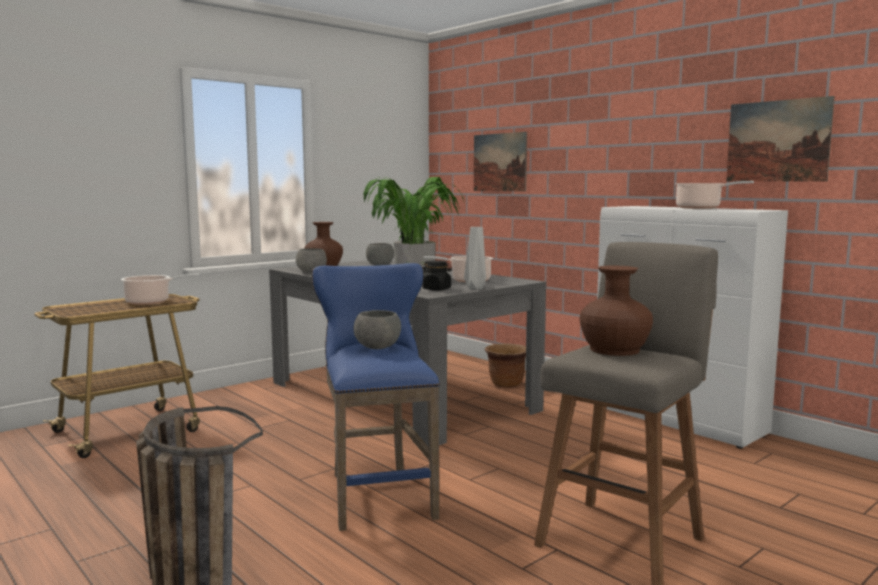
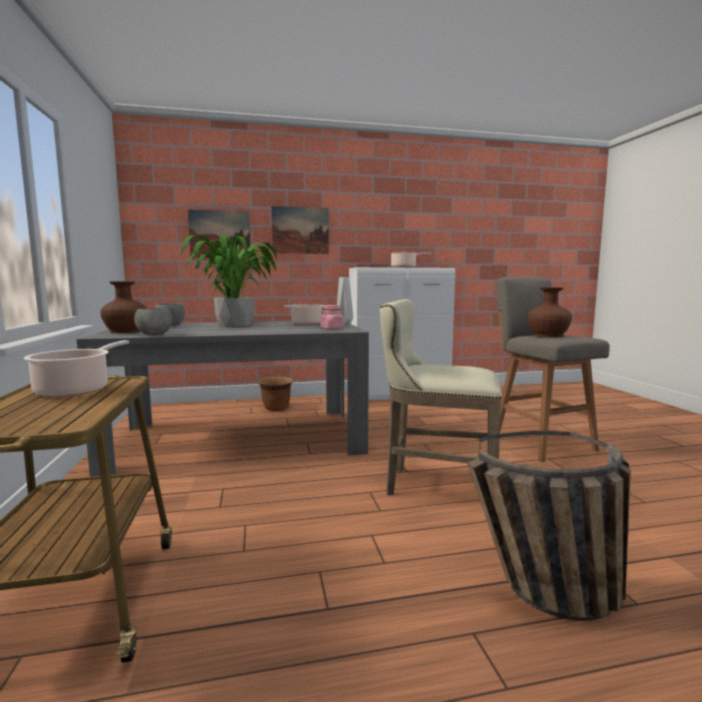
camera: 60 degrees left, 0 degrees up
(378, 348) = (439, 366): grey bowl -> none
(378, 493) = (435, 486): blue stool -> beige stool
(437, 289) = (332, 328): black jar -> pink jar
(777, 141) = (431, 232): picture -> picture (300, 230)

